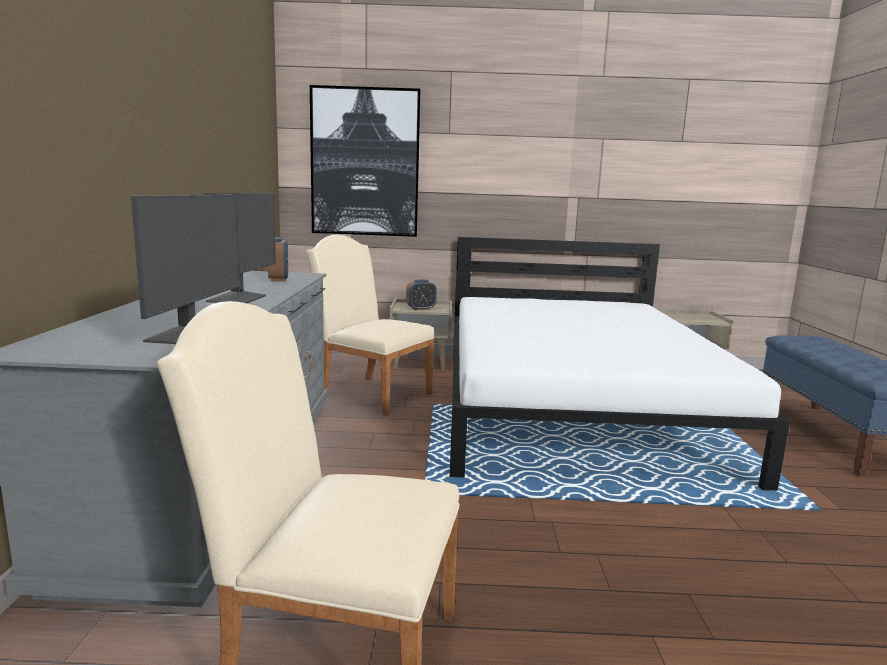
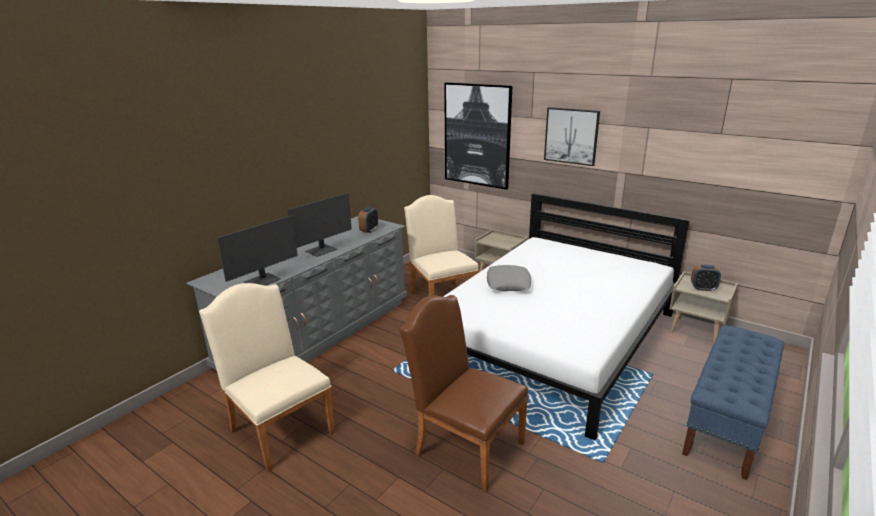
camera: 35 degrees right, 10 degrees up
(421, 309) = (497, 242): alarm clock -> alarm clock (703, 288)
(507, 154) = (571, 136): none -> picture
(522, 331) = (508, 283): none -> grey pillow
(662, 551) = (464, 444): none -> brown chair

